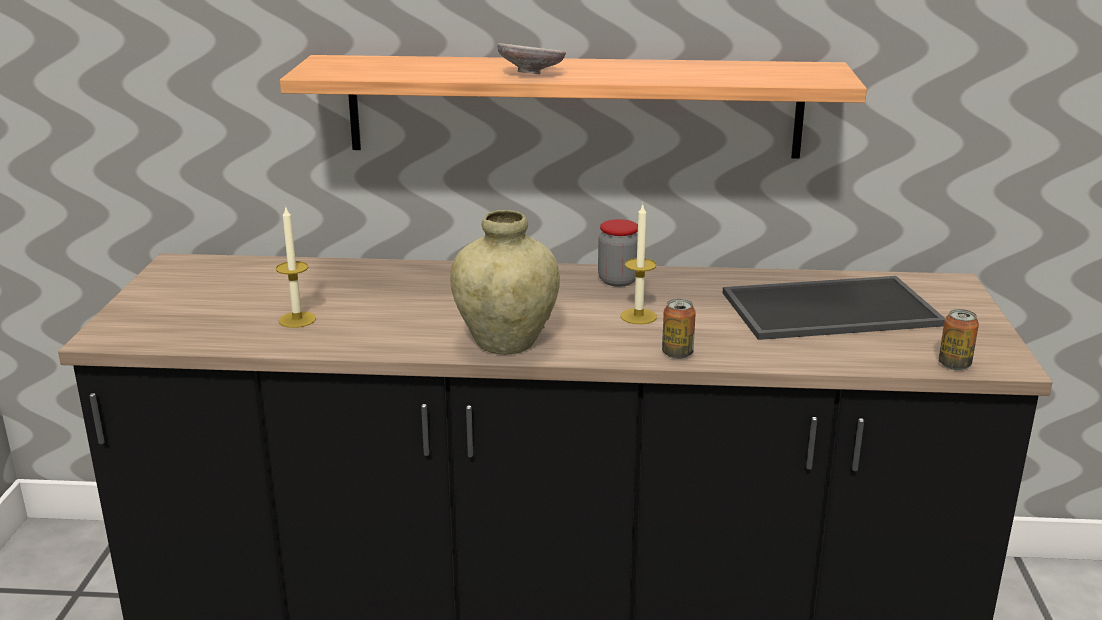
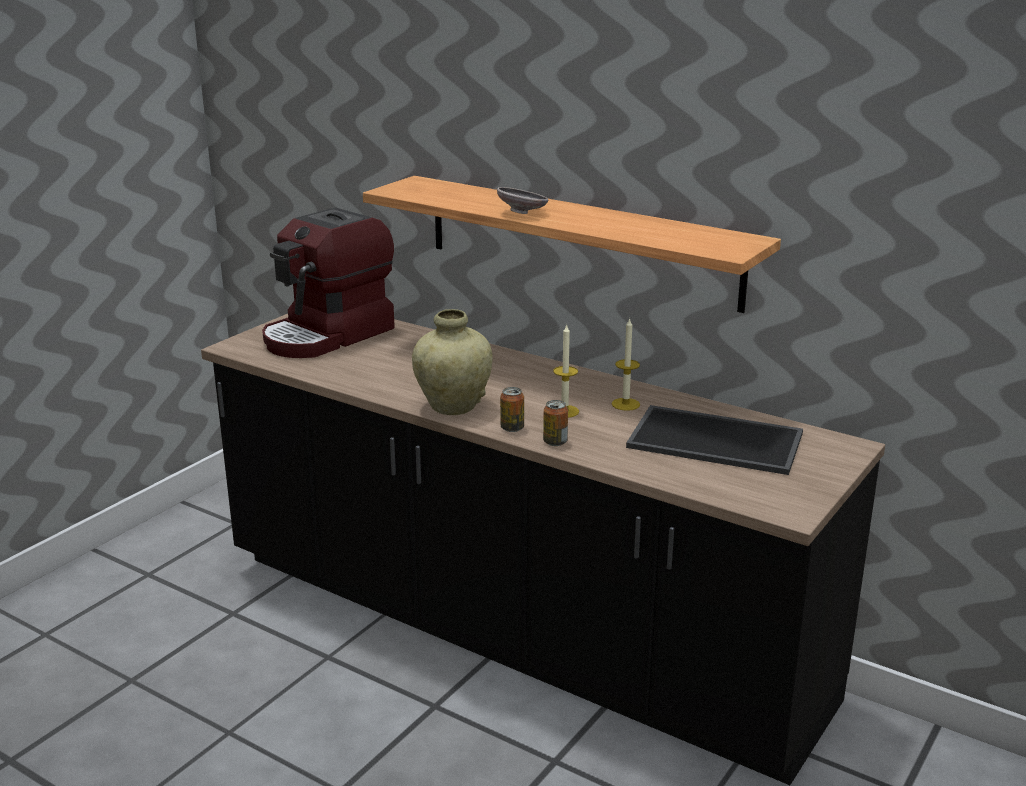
camera: 30 degrees right, 0 degrees up
(230, 293) = (329, 335): none -> coffee machine
(297, 319) = (347, 361): candle -> candle (625, 404)
(618, 280) = (586, 383): jar -> none
(954, 364) = (748, 502): can -> can (512, 428)

